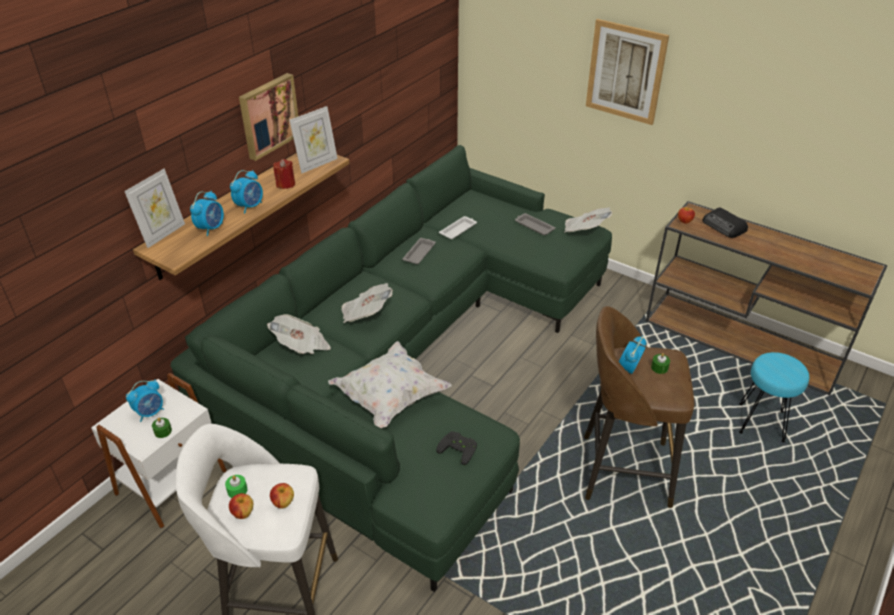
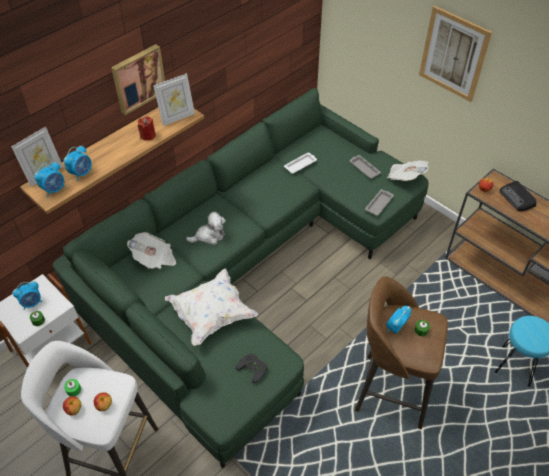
camera: 10 degrees right, 10 degrees up
(250, 206) = (115, 155): alarm clock -> alarm clock (54, 189)
(366, 314) = (209, 236): newspaper -> plush toy
(419, 253) = (264, 183): grey tray -> grey tray (379, 204)

